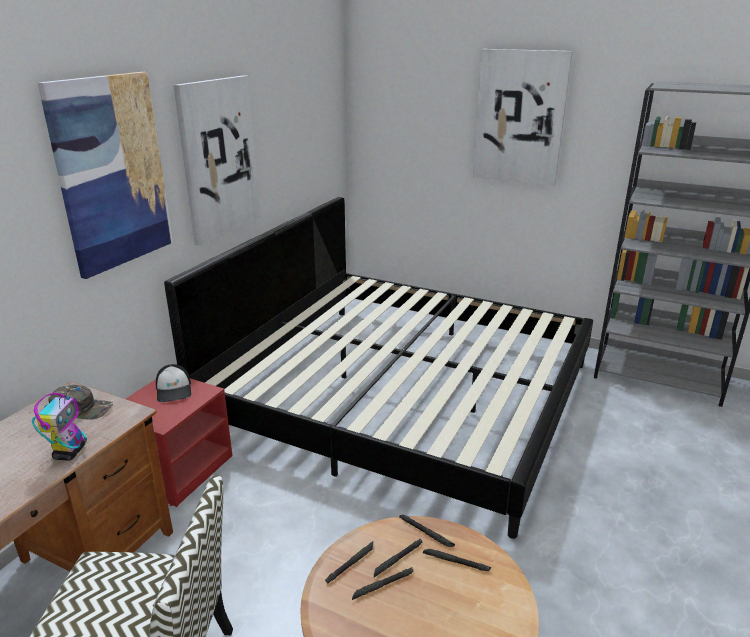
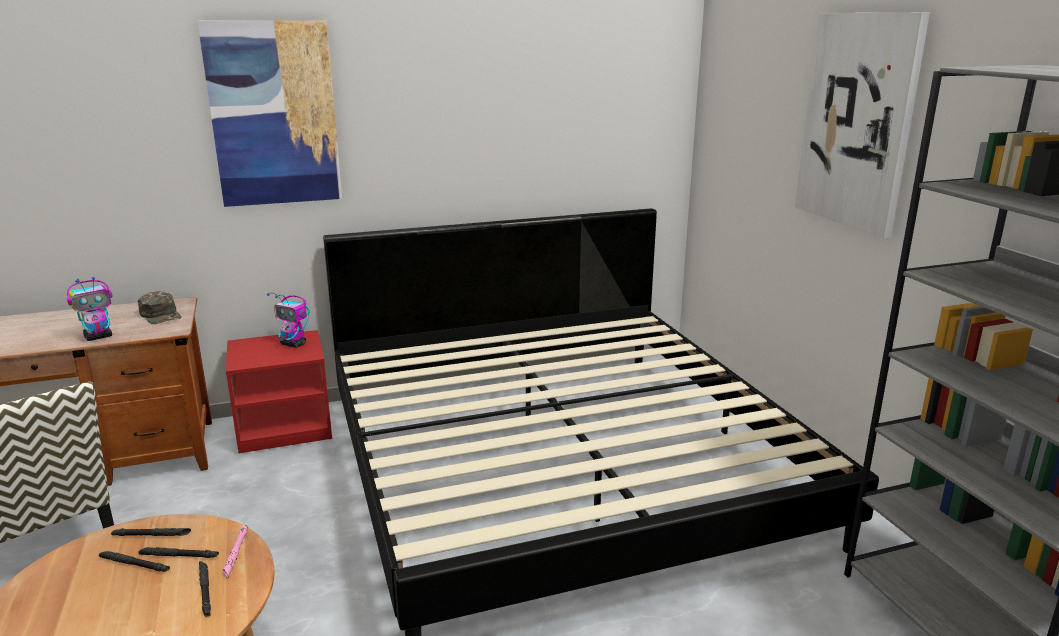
camera: 45 degrees right, 5 degrees down
(174, 390) = (294, 344): cap -> toy robot
(219, 158) = (431, 124): picture -> none
(426, 532) = (236, 553): black flashlight -> pink flashlight

